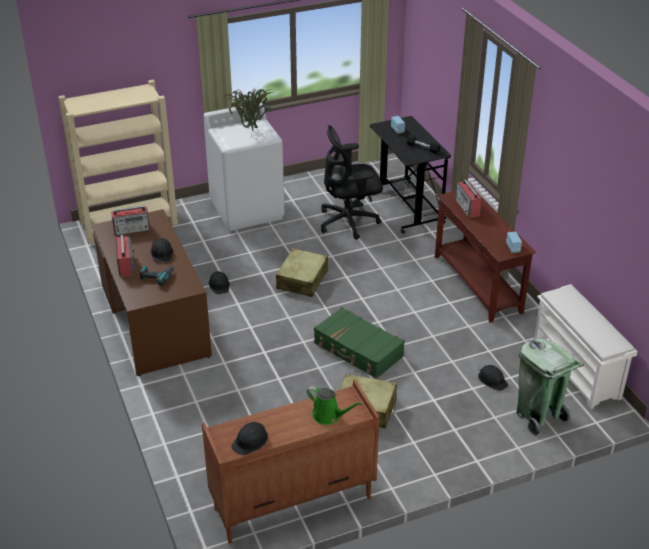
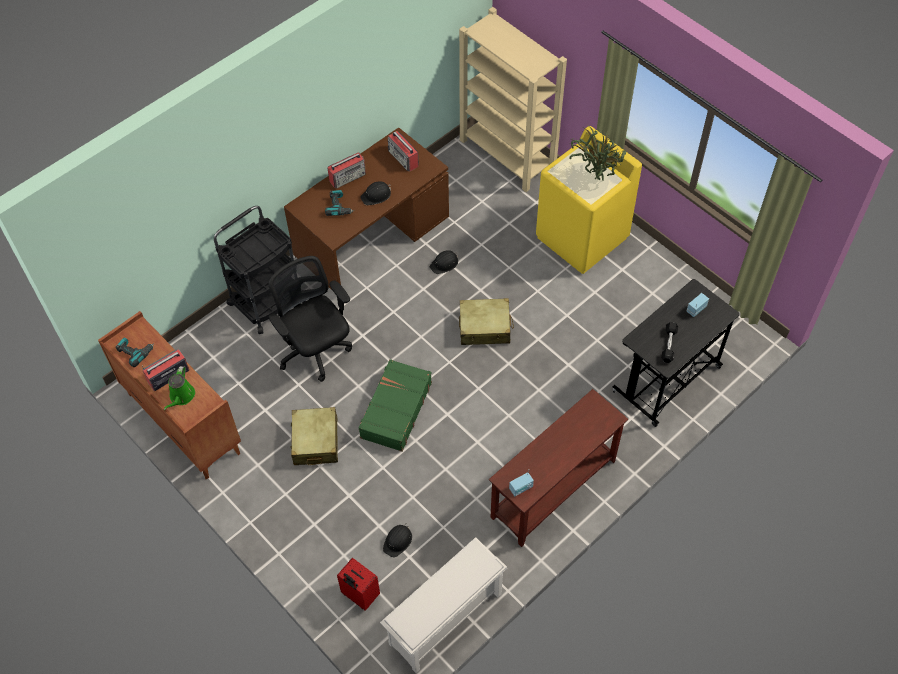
camera: 70 degrees right, 20 degrees up
(182, 407) = (267, 302): none -> black cart
(247, 209) = (582, 238): white washing machine -> yellow washing machine
(250, 441) = (135, 352): black hard hat -> power drill
(351, 220) = (612, 336): black office chair -> black office chair (317, 352)
(468, 208) = (580, 425): radio -> radio (168, 376)
(538, 416) = (359, 595): green trash can -> red suitcase

